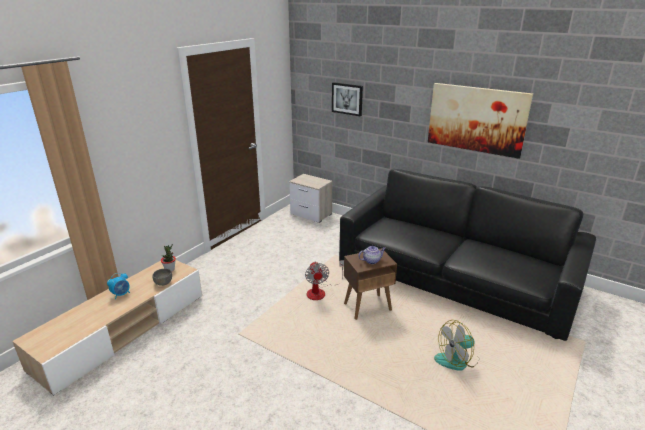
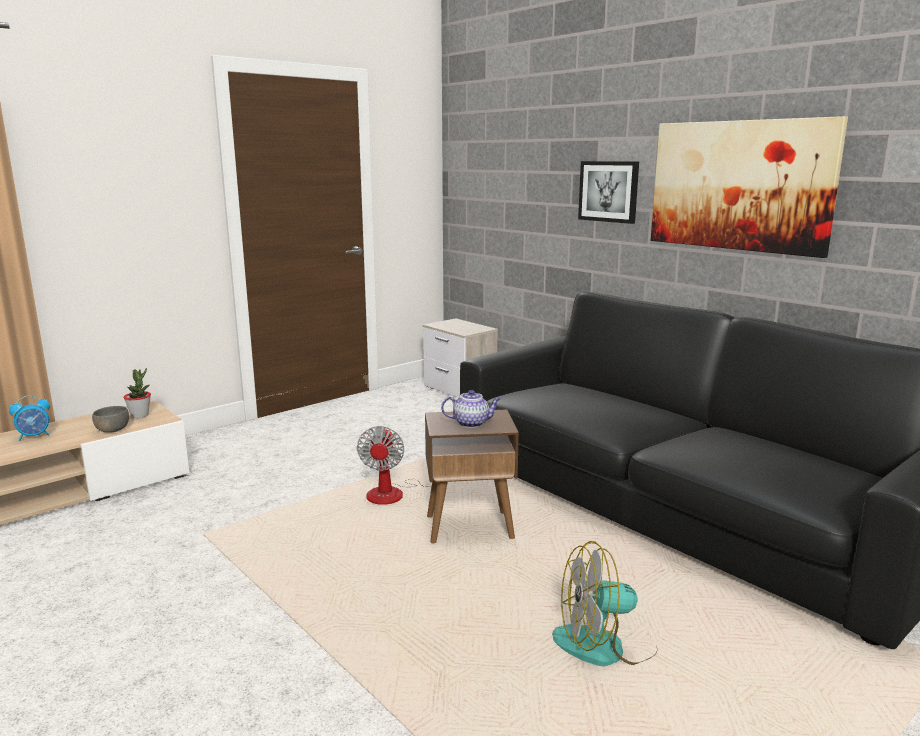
camera: 15 degrees right, 10 degrees down
(347, 99) = (522, 175): picture -> picture (609, 191)

